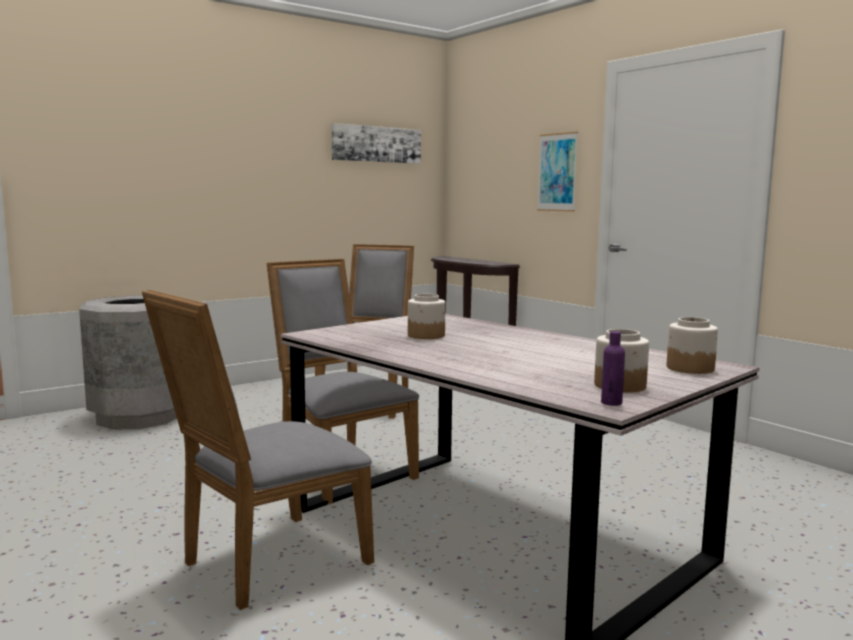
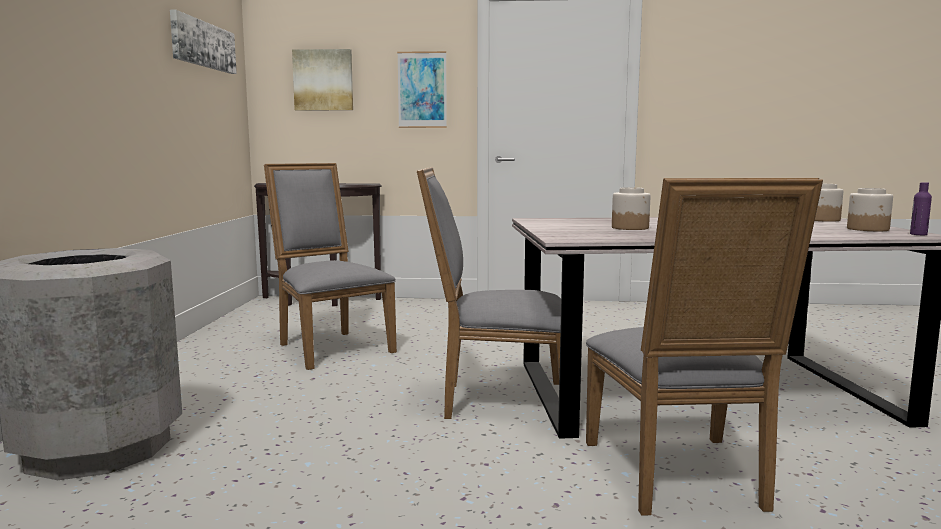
camera: 50 degrees left, 0 degrees up
(489, 165) = (323, 80): none -> picture

